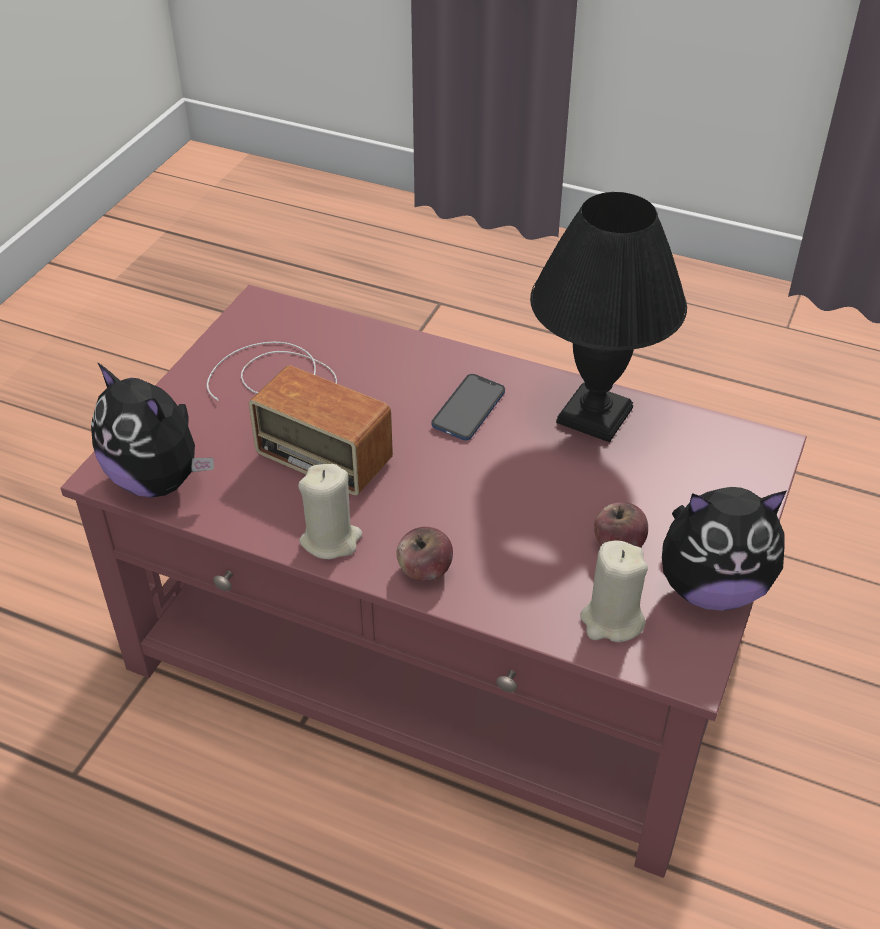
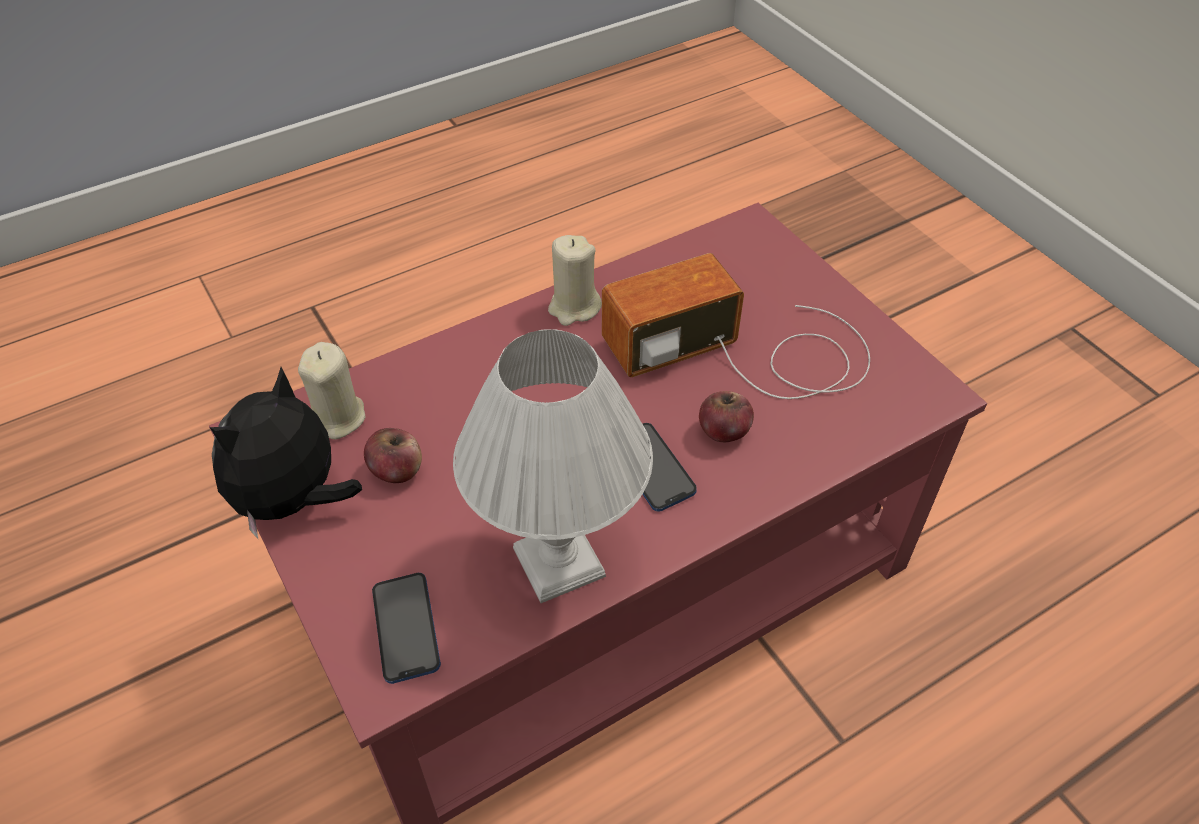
camera: 125 degrees right, 5 degrees up
(158, 479) = (723, 247): plush toy -> none
(424, 570) = (493, 341): apple -> apple (724, 431)
(596, 415) = (557, 564): black table lamp -> white table lamp
(722, 458) = (406, 628): none -> phone

